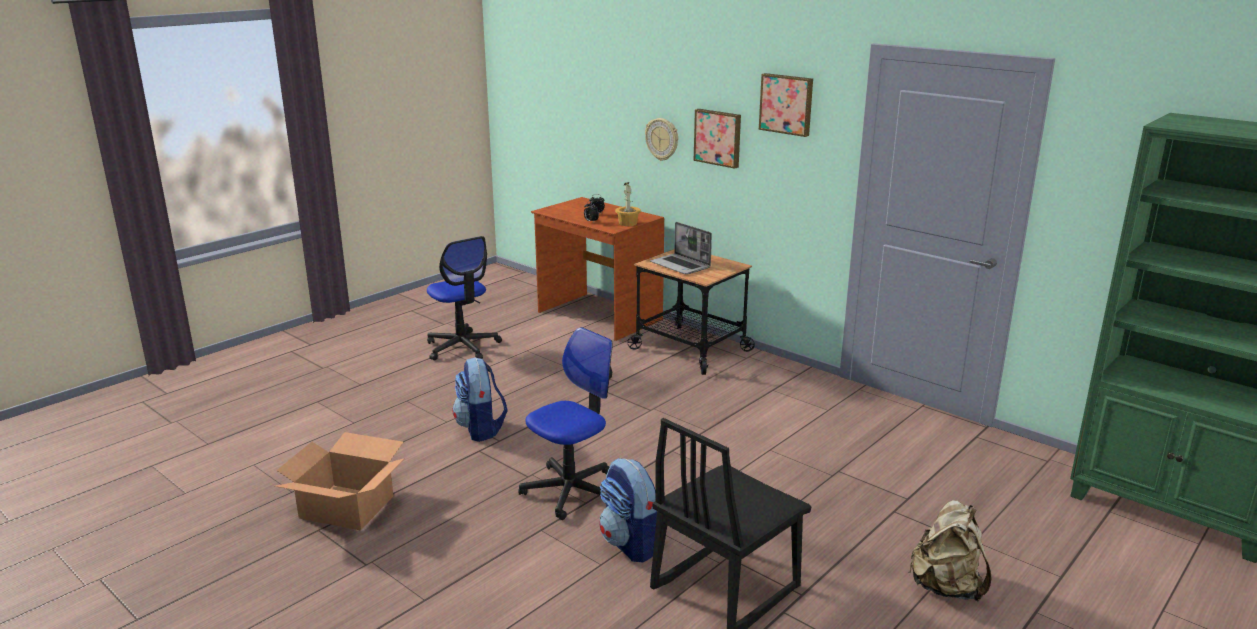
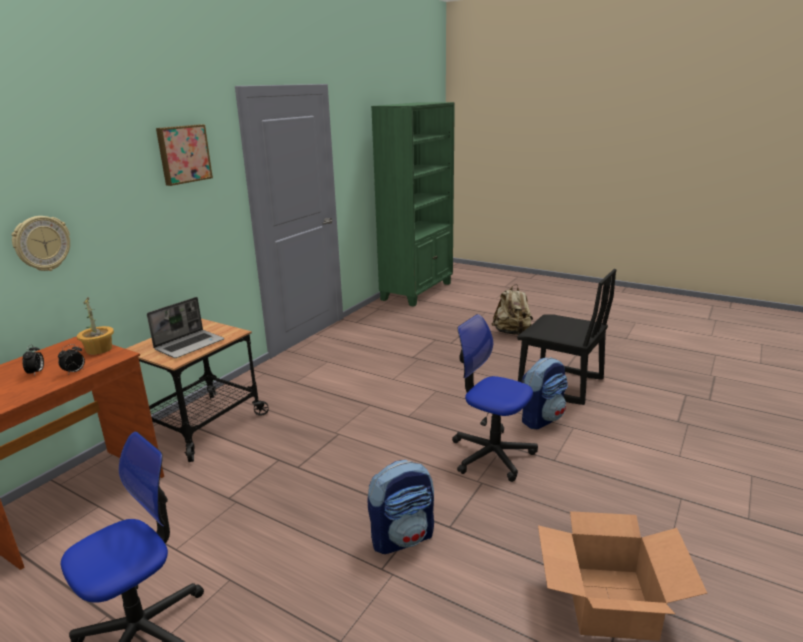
camera: 100 degrees left, 0 degrees up
(718, 137) = (120, 212): picture -> none

